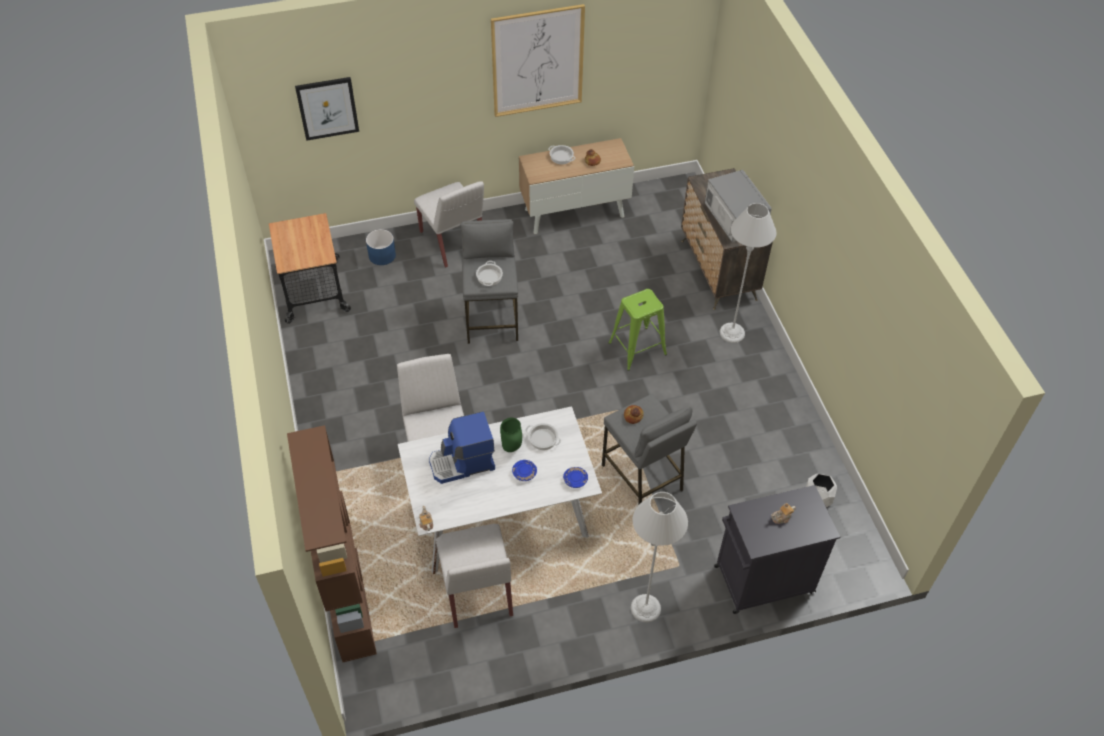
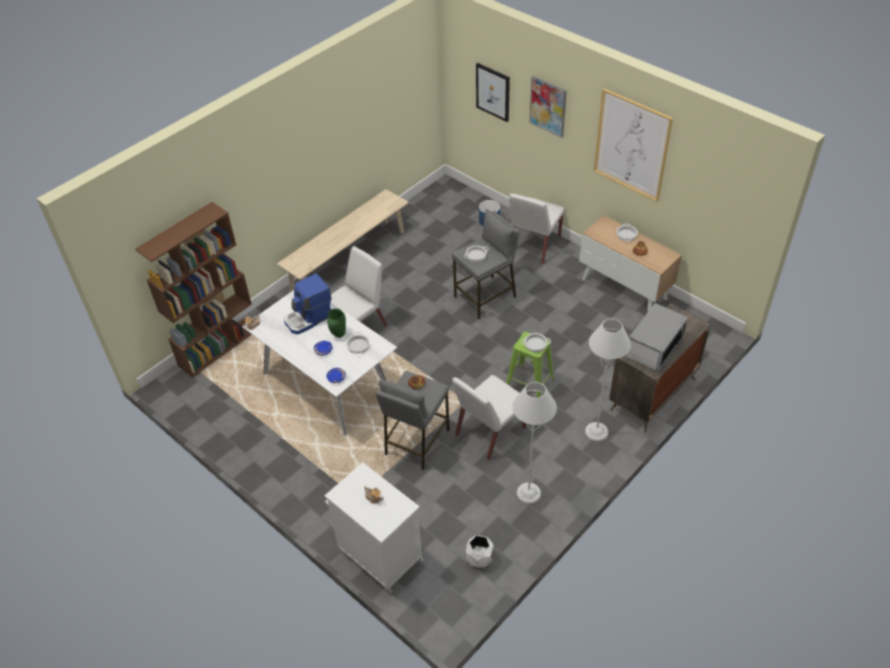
camera: 60 degrees right, 5 degrees down
(312, 291) = (431, 208): cart -> none
(321, 406) = (348, 259): none -> beige bench
(415, 80) = (548, 106): none -> picture
(462, 463) = (309, 318): coffee machine -> coffee machine turned 75 degrees counterclockwise
(477, 591) = (265, 401): white chair -> white chair (489, 432)
(645, 608) = (309, 495): grey floor lamp -> grey floor lamp (528, 493)
(646, 301) = (535, 344): none -> cooking pot
(762, 580) = (379, 554): black cabinet -> white cabinet

